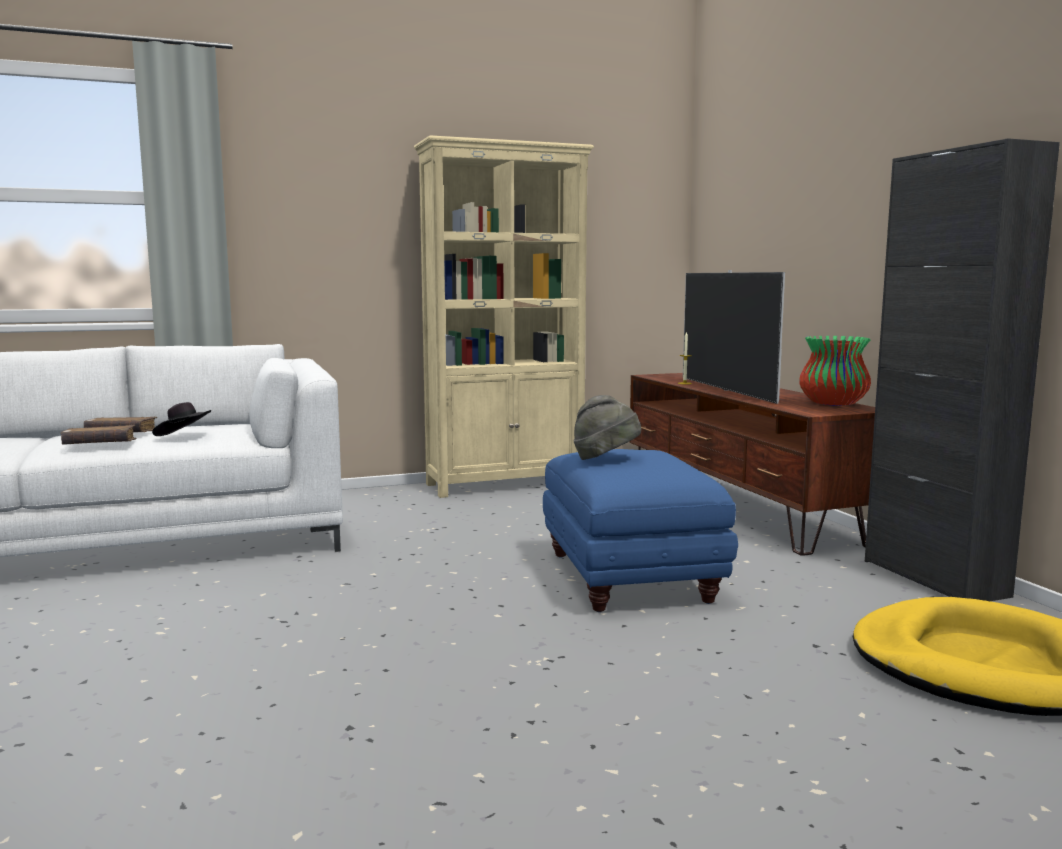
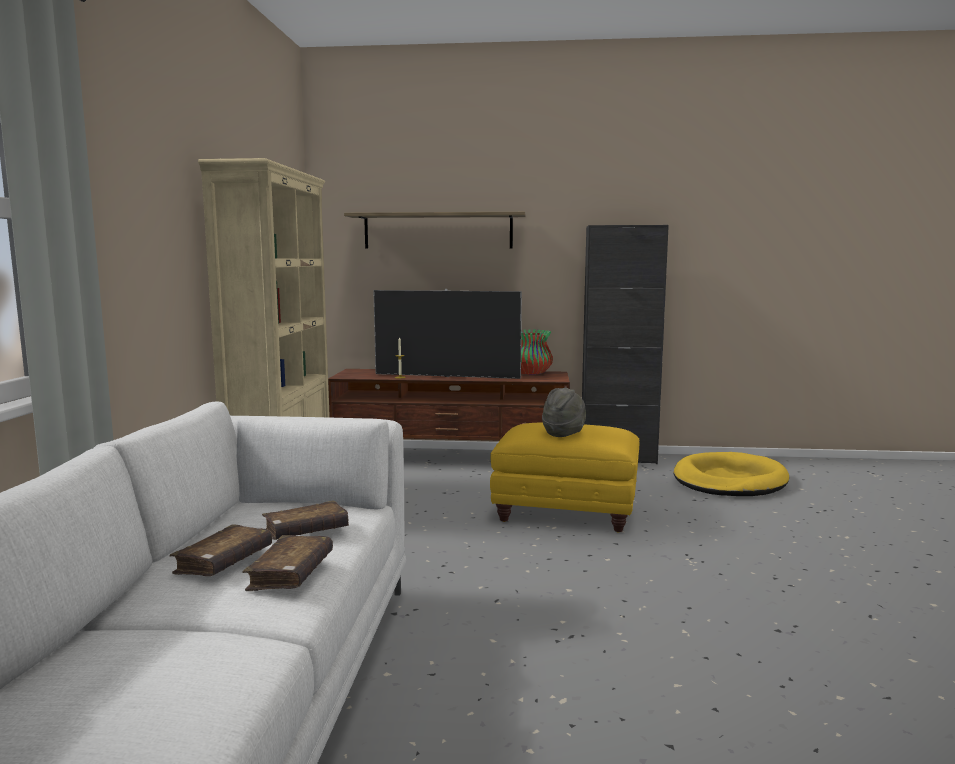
camera: 65 degrees left, 0 degrees up
(184, 437) = (306, 531): black hat -> brown book
(630, 579) = (567, 513): blue ottoman -> yellow ottoman
(784, 192) = (438, 231): none -> shelf

